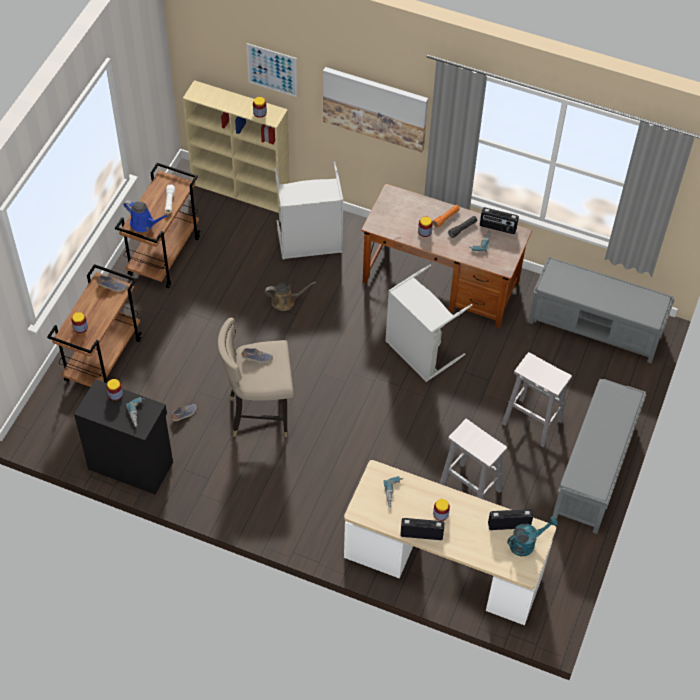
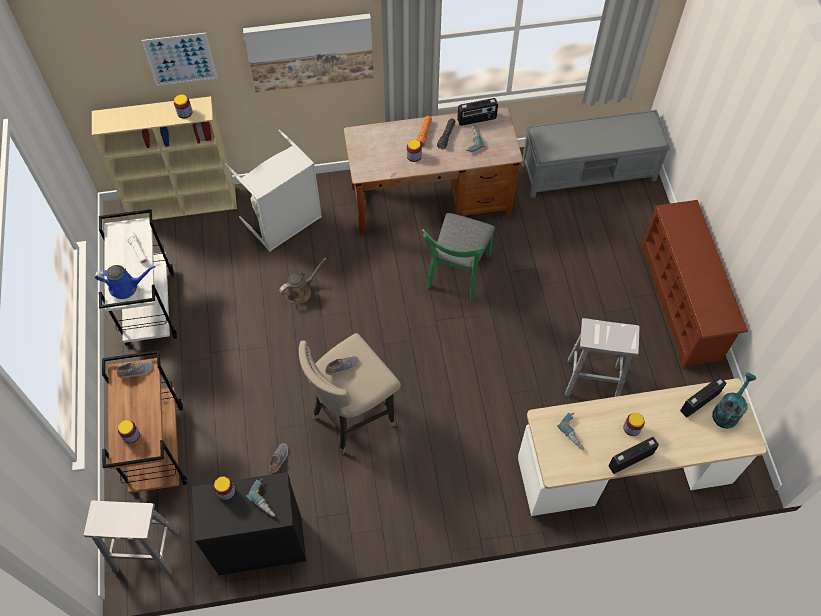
camera: 30 degrees left, 5 degrees up
(164, 255) = (149, 307): brown cart -> white cart
(418, 352) = (457, 276): grey laundry basket -> green chair
(531, 422) = (598, 287): white stool -> white stool (145, 551)
(594, 470) = (681, 303): grey bench -> brown shoe rack

